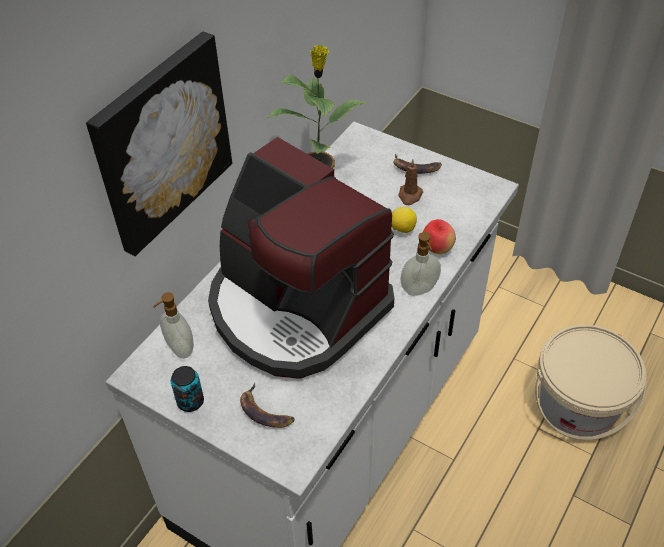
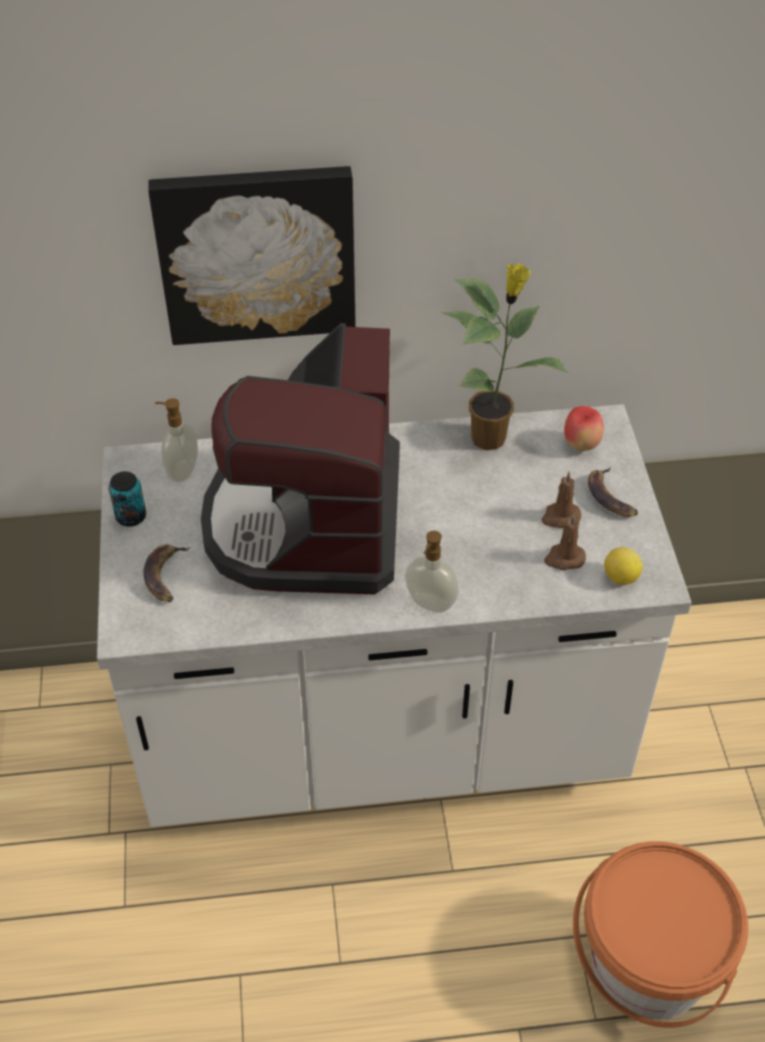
camera: 50 degrees right, 0 degrees up
(402, 229) = (502, 539): lemon -> lemon (620, 577)
(437, 249) = (504, 585): apple -> apple (581, 444)
(441, 213) = (564, 558): none -> brown candle
(577, 408) = (648, 963): beige bucket -> orange bucket

